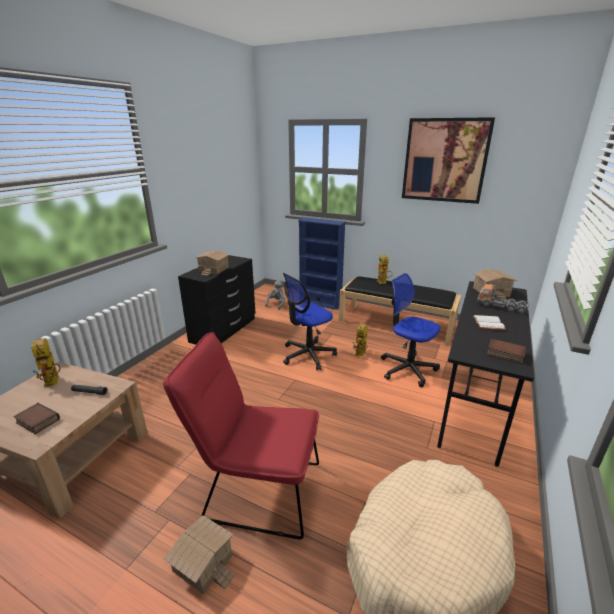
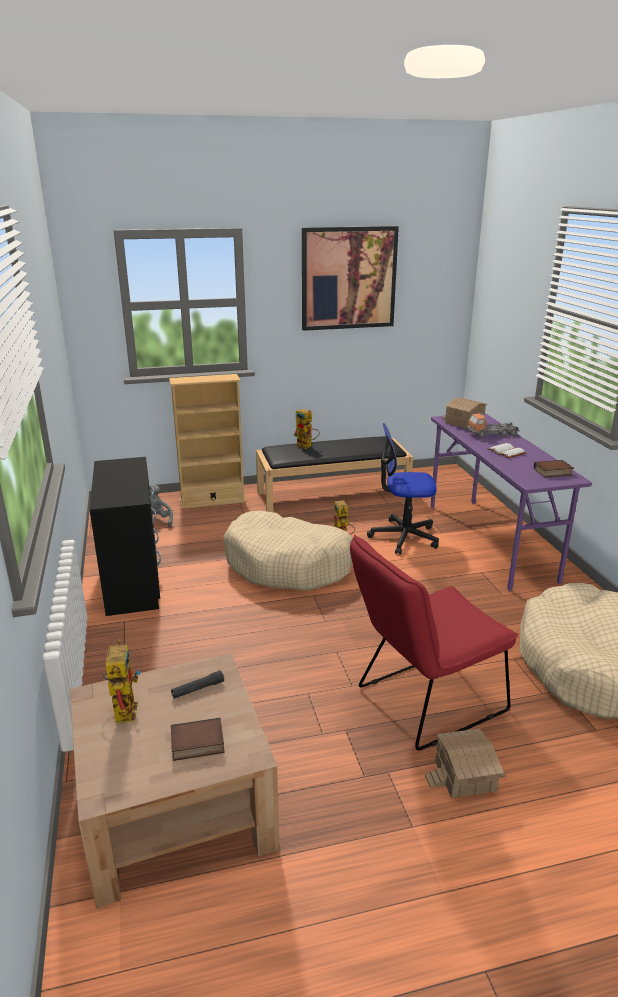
camera: 40 degrees left, 0 degrees up
(53, 383) = (124, 708): toy robot -> toy robot turned 120 degrees counterclockwise
(214, 269) = (126, 485): toy house -> none
(308, 355) = (288, 565): office chair -> beige dog bed
(320, 303) = (212, 501): blue bookcase -> beige bookcase
(475, 401) = (490, 541): black desk -> purple desk

